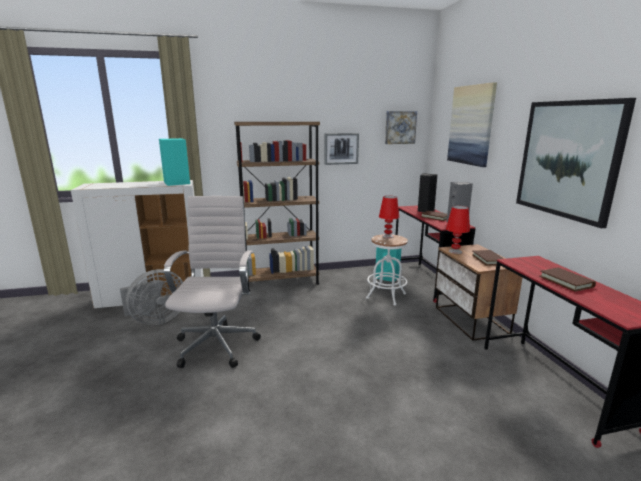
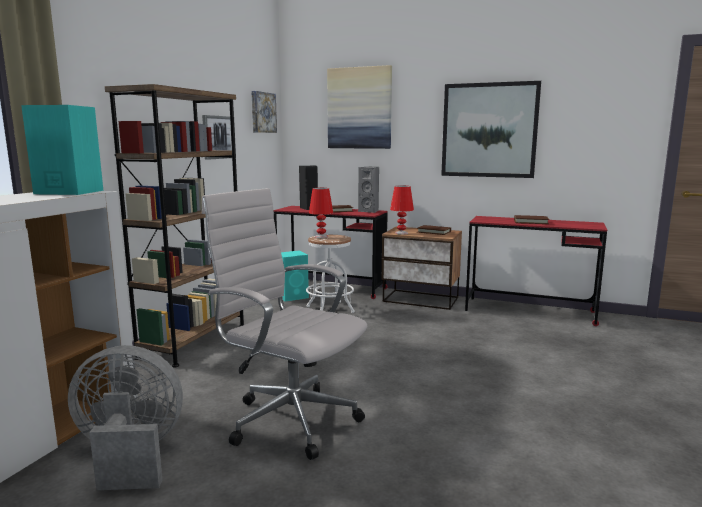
camera: 55 degrees left, 5 degrees down
(156, 320) = (130, 455): grey fan -> grey fan turned 90 degrees counterclockwise

